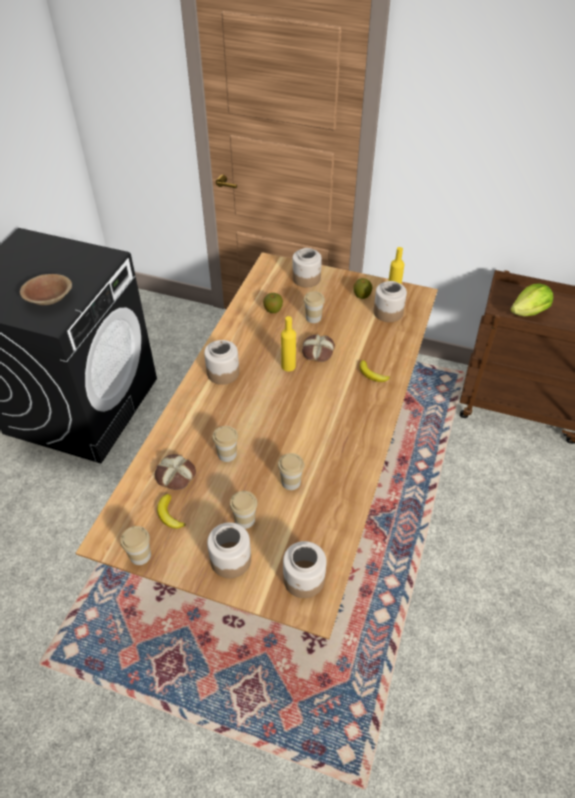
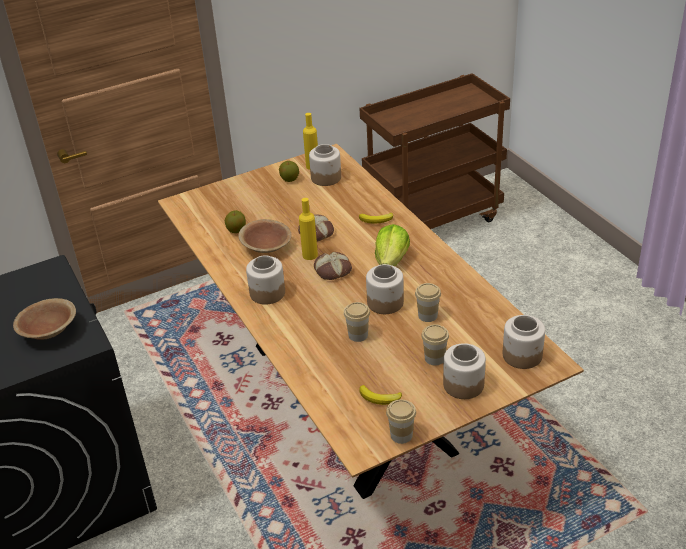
camera: 45 degrees left, 10 degrees down
(175, 476) = (343, 375): bread -> bread (333, 270)
(272, 337) = (266, 247): none -> brown bowl
(306, 278) = (228, 194): jar -> jar (385, 302)
(313, 318) = (277, 215): cup -> none
(529, 312) = (414, 122): lettuce -> lettuce (392, 260)

